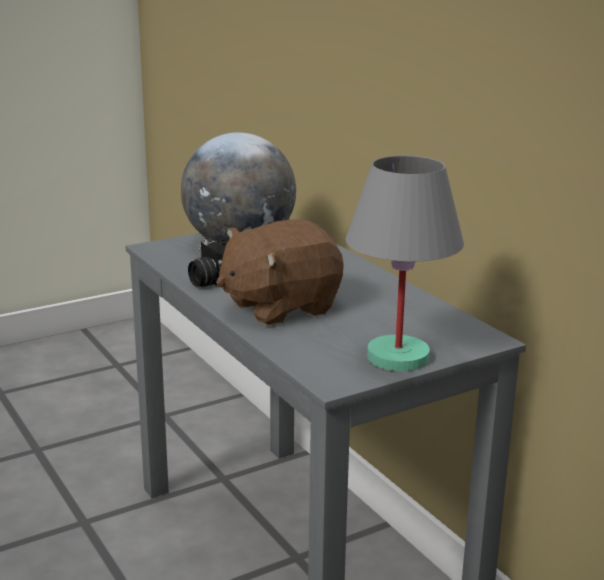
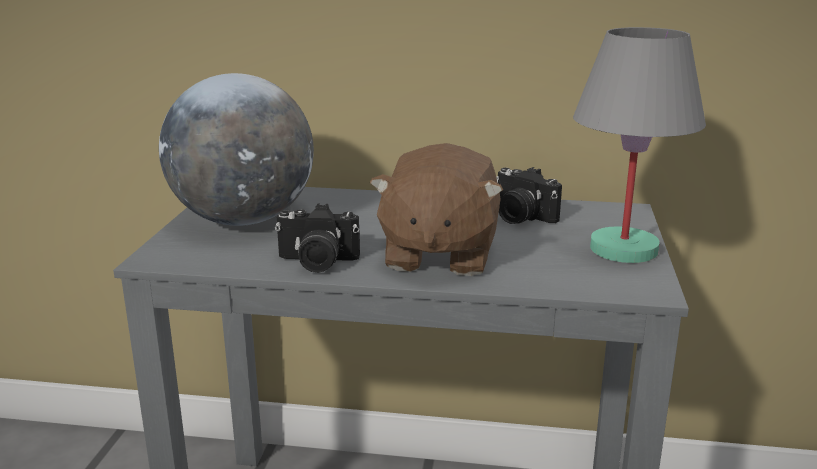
camera: 50 degrees left, 0 degrees up
(396, 310) = (520, 217): none -> camera

